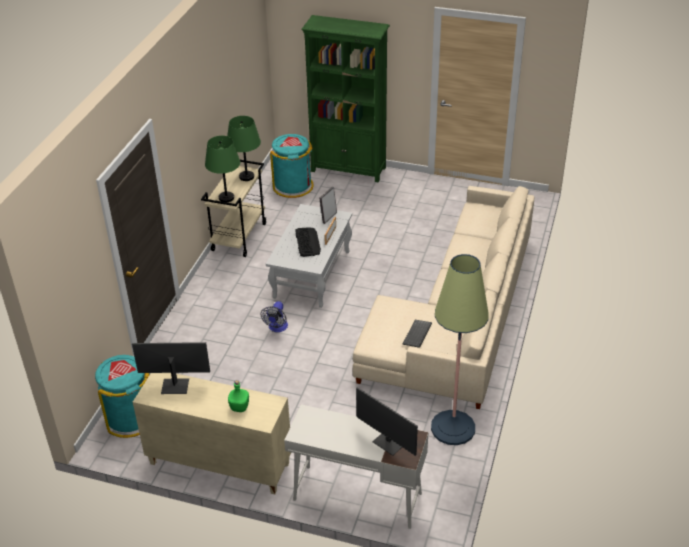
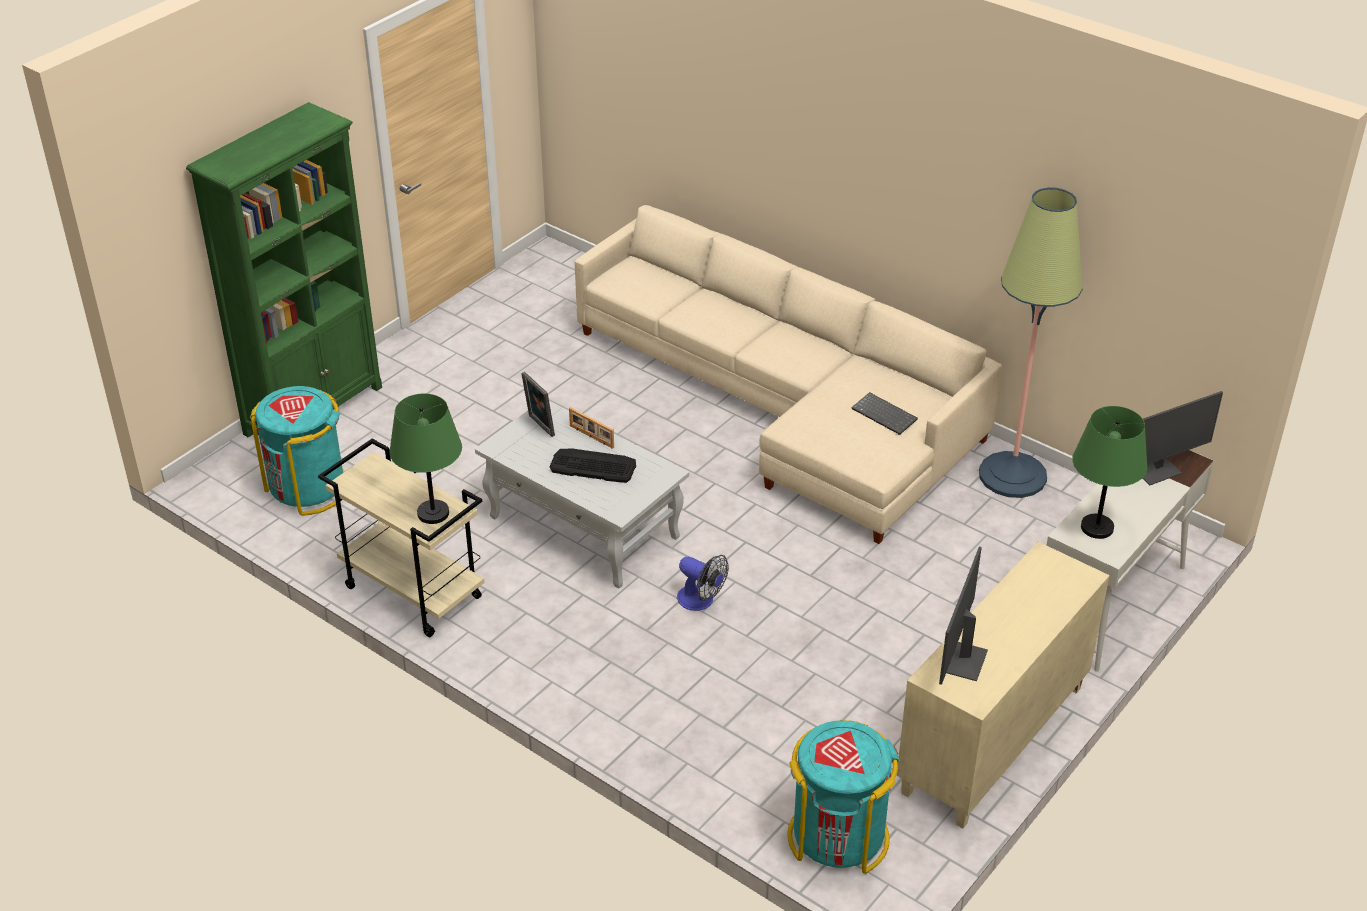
camera: 70 degrees left, 0 degrees up
(239, 407) = (1042, 596): green bottle -> none
(246, 177) = (384, 475): green table lamp -> green table lamp (1097, 528)

